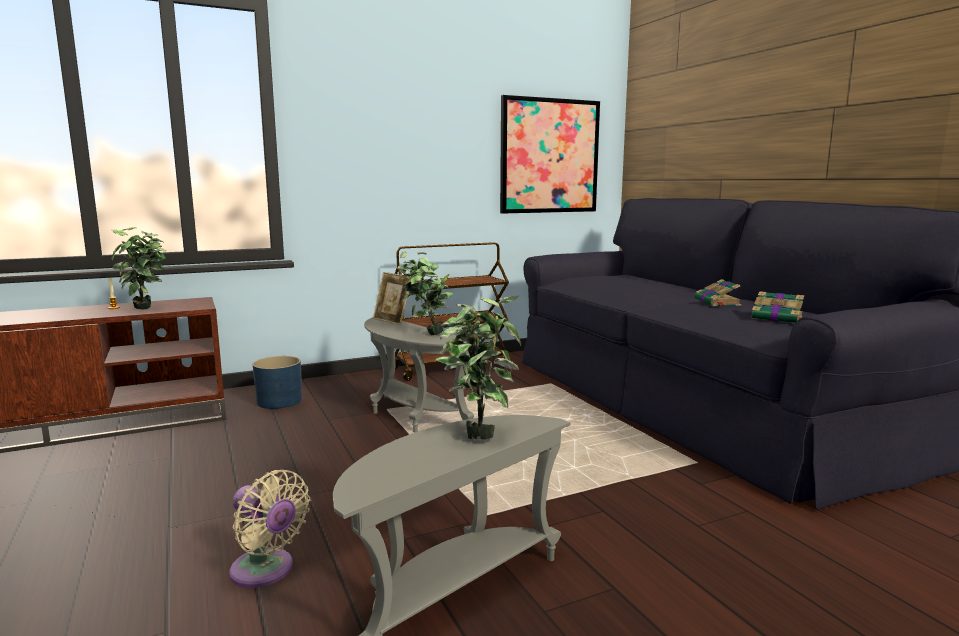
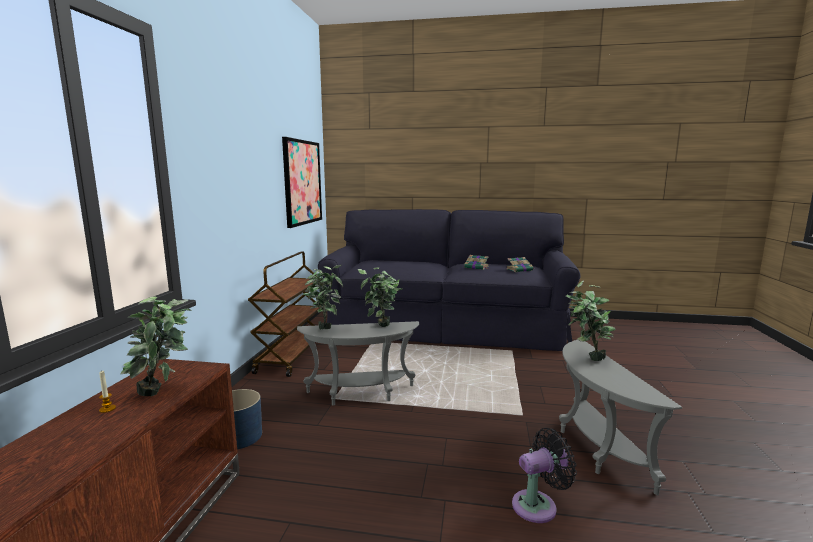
camera: 55 degrees left, 0 degrees up
(266, 571) = (538, 505): beige fan -> black fan
(392, 321) = (324, 327): picture frame -> potted plant

